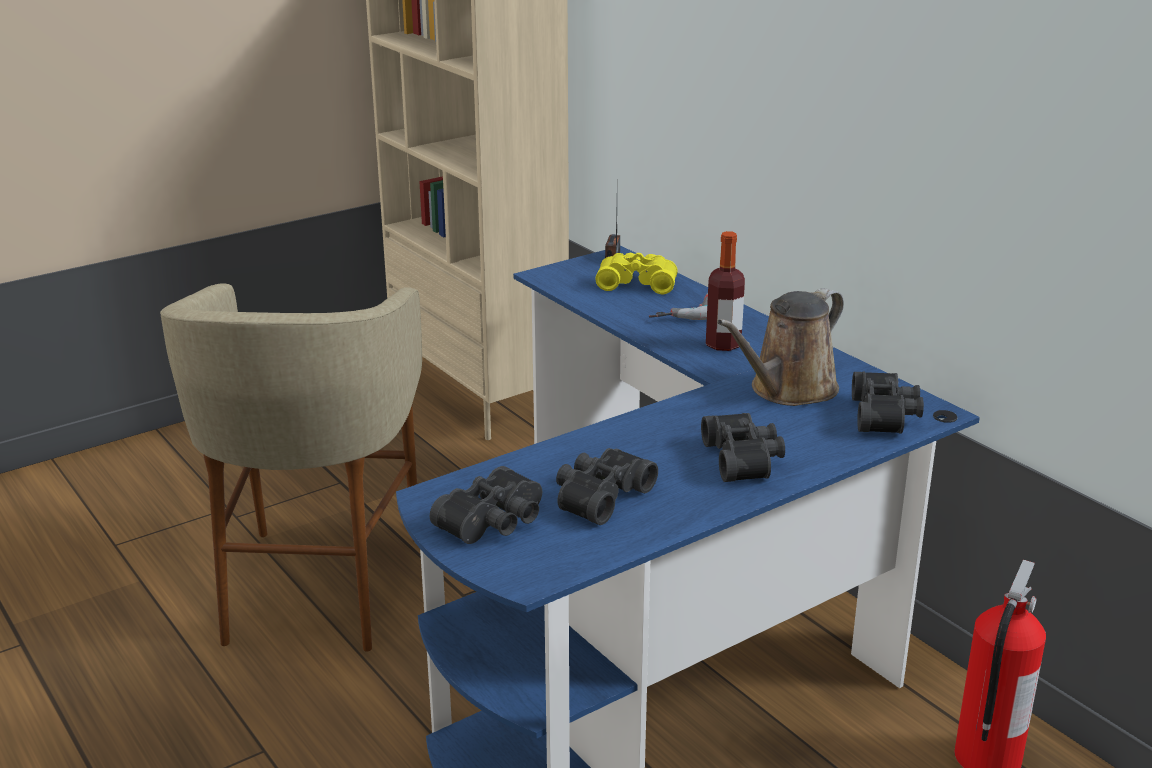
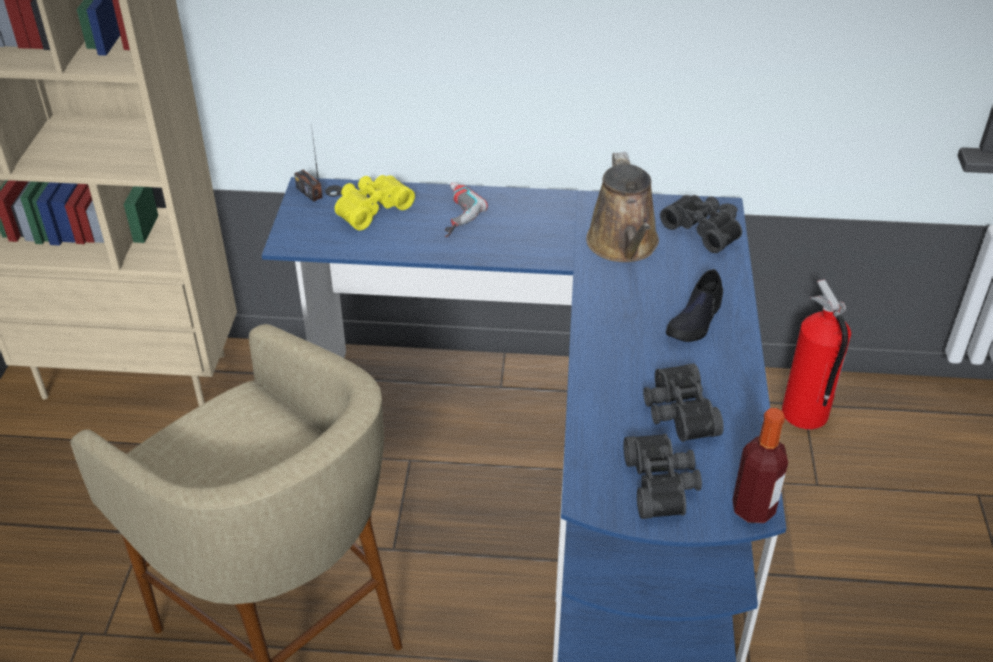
camera: 50 degrees left, 15 degrees up
(723, 344) = (524, 231): bottle -> bottle (753, 509)
(744, 459) = (695, 319): black binoculars -> black shoe

